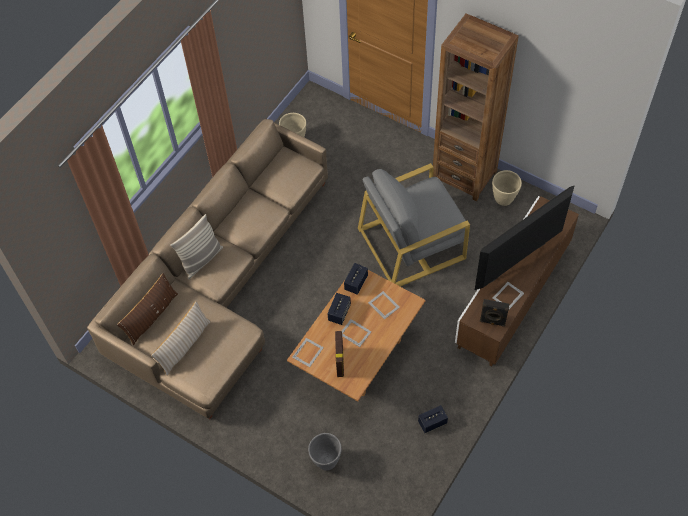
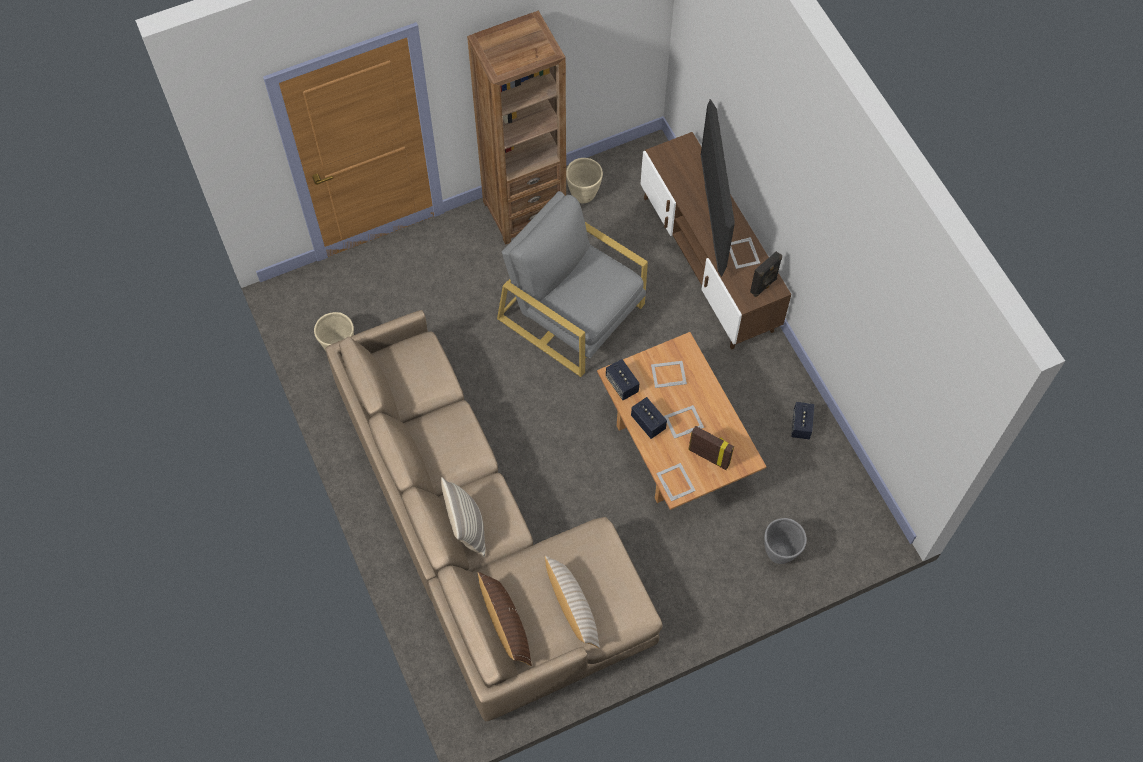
camera: 60 degrees left, 5 degrees up
(412, 242) = (572, 312): grey armchair -> grey armchair turned 120 degrees clockwise

